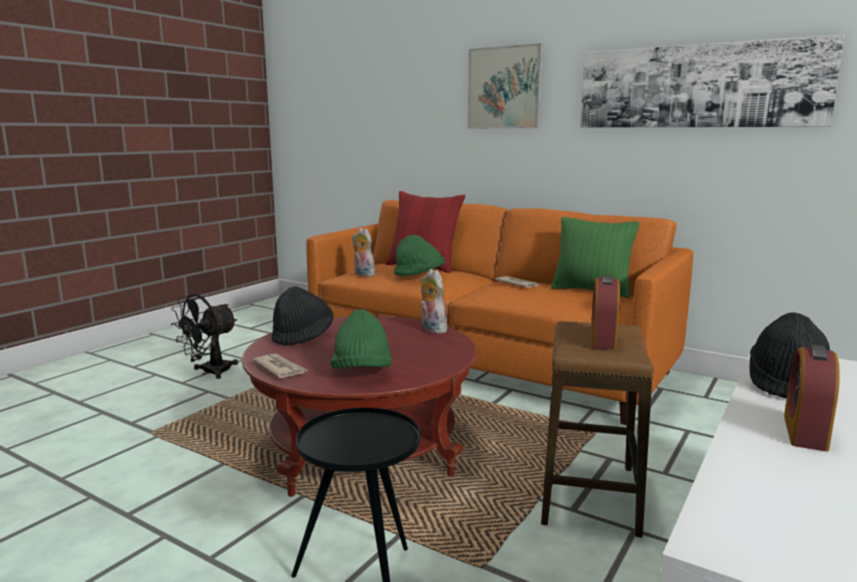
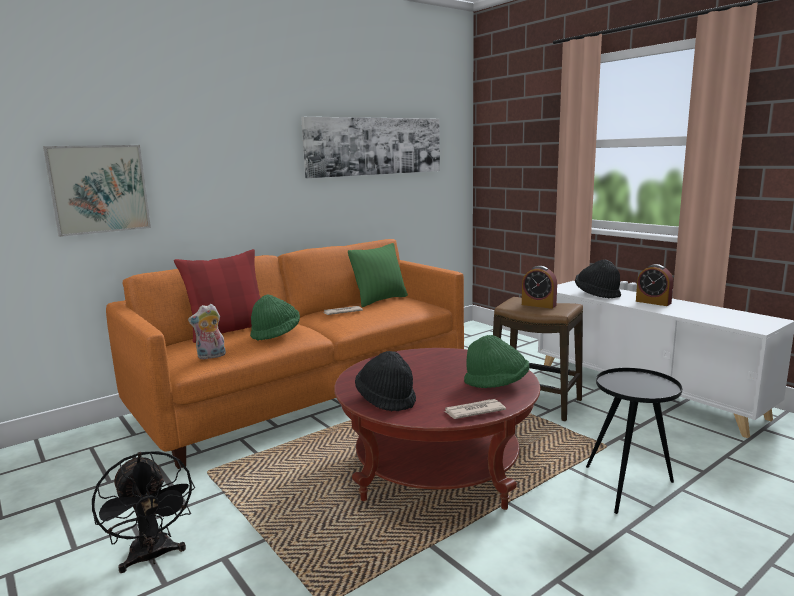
camera: 70 degrees left, 0 degrees up
(431, 329) = (406, 355): plush toy -> none
(504, 88) = (232, 144): picture -> picture (99, 189)

